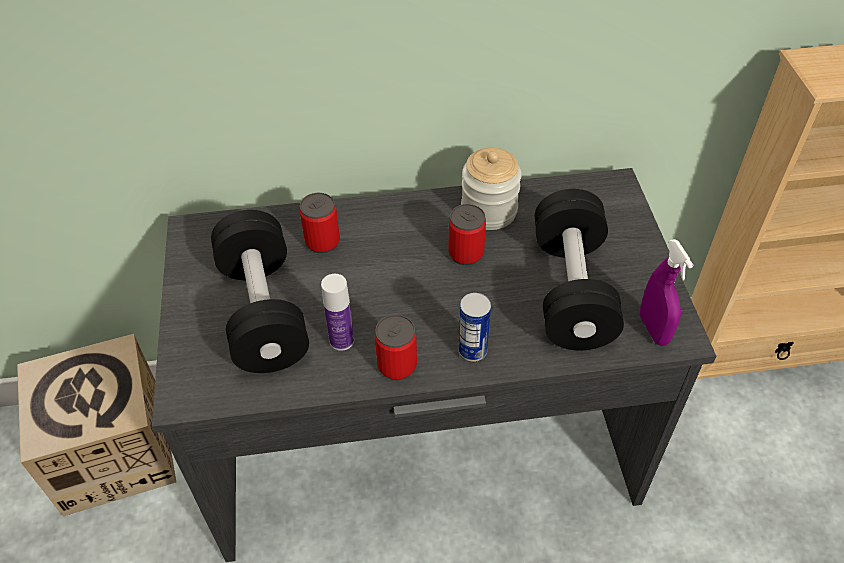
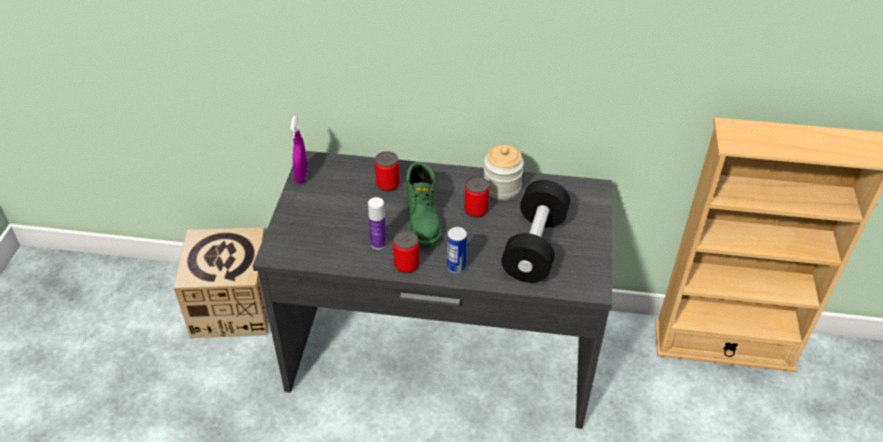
camera: 15 degrees right, 5 degrees down
(263, 312) = (337, 217): black dumbbell -> none
(395, 286) = (423, 219): none -> green boot
(653, 329) = (577, 280): purple spray bottle -> purple spray bottle (301, 176)

